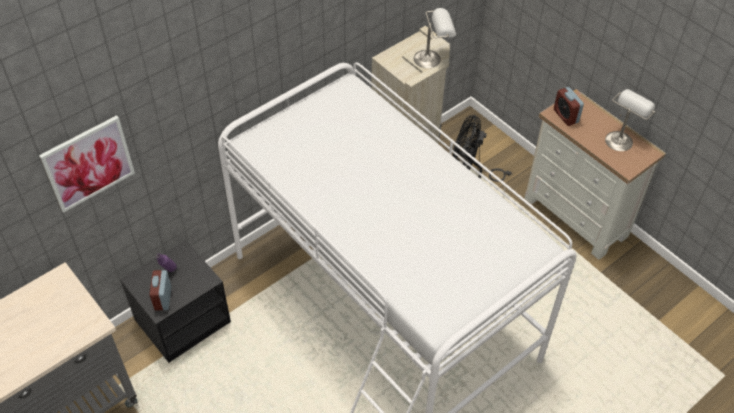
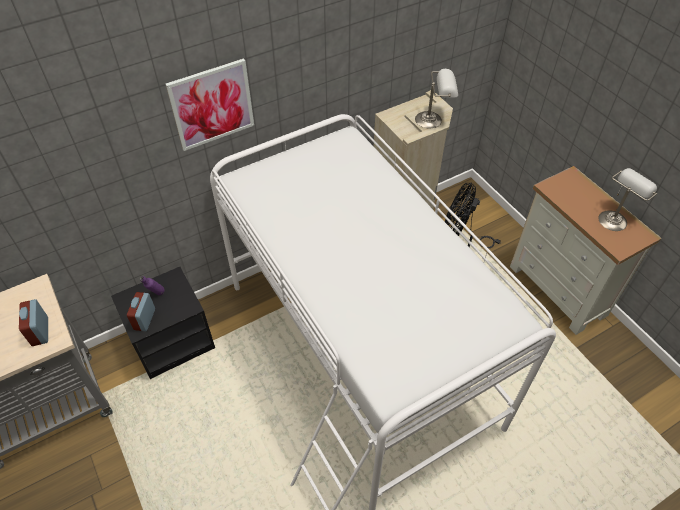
camera: 10 degrees right, 0 degrees up
(88, 163) = (65, 178): picture -> picture (212, 105)
(565, 116) = (560, 190): alarm clock -> alarm clock (40, 331)

